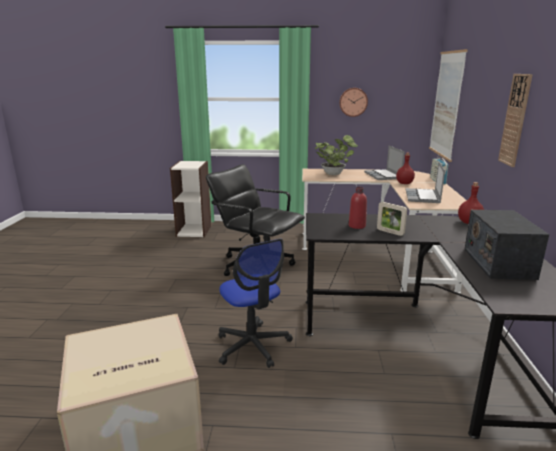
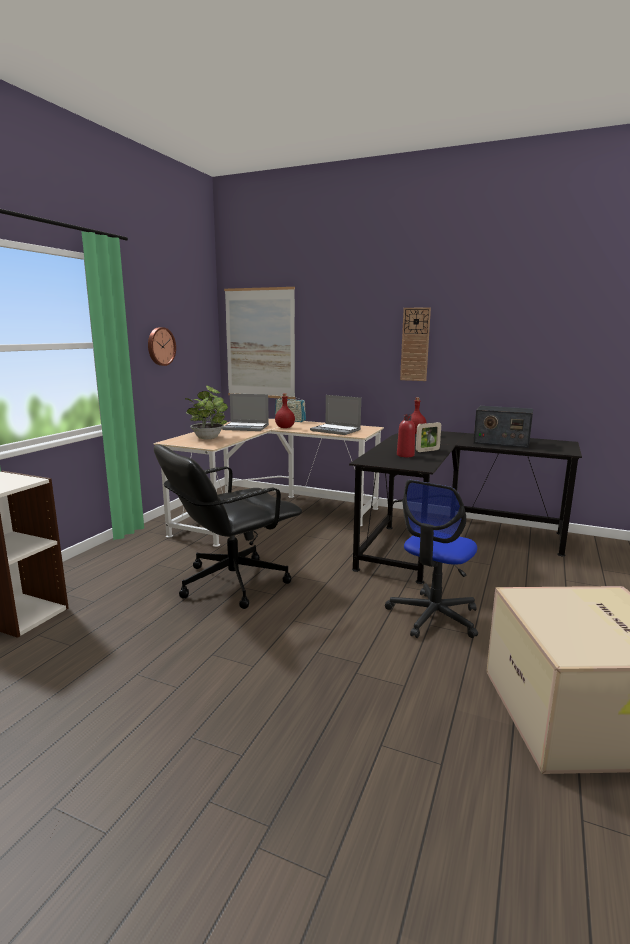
camera: 70 degrees left, 5 degrees down
(253, 346) = (433, 616): office chair -> office chair turned 135 degrees clockwise

